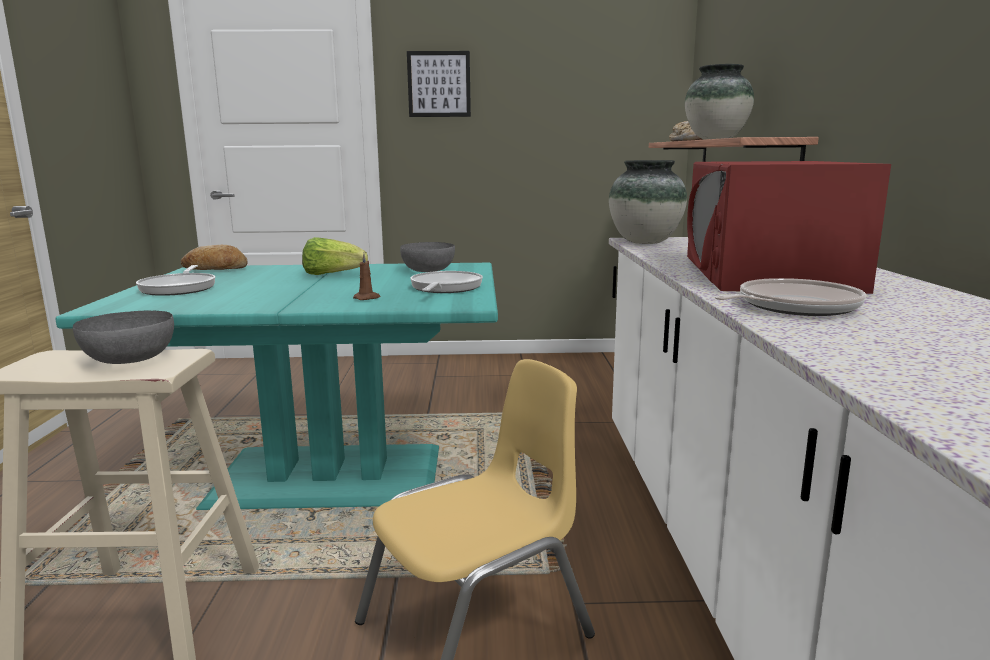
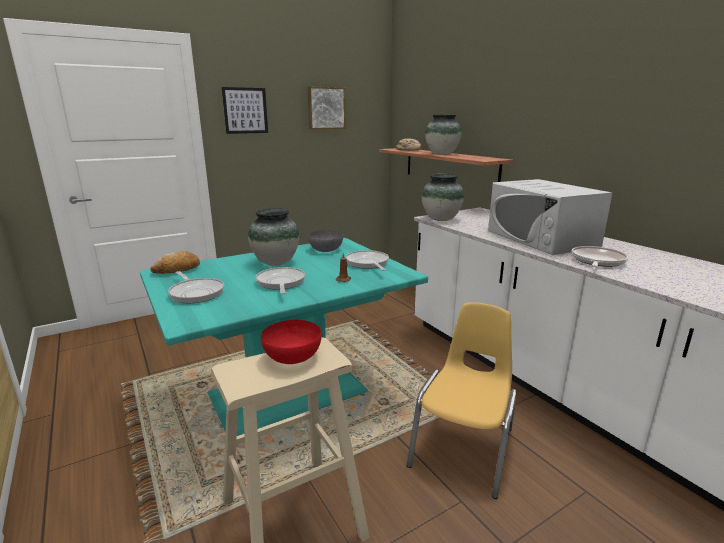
camera: 30 degrees left, 5 degrees up
(129, 359) = (292, 357): grey bowl -> red bowl
(285, 291) = (280, 283): none -> frying pan
(332, 274) = (275, 262): lettuce -> vase
(569, 79) = (326, 108): none -> picture
(766, 273) = (541, 238): red microwave -> white microwave

